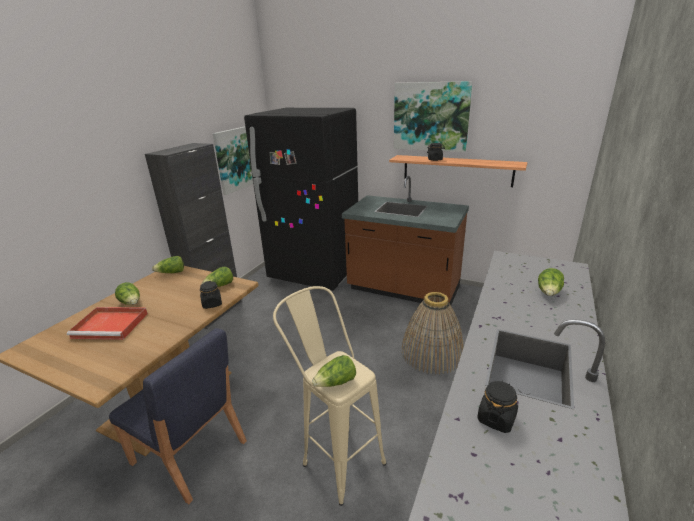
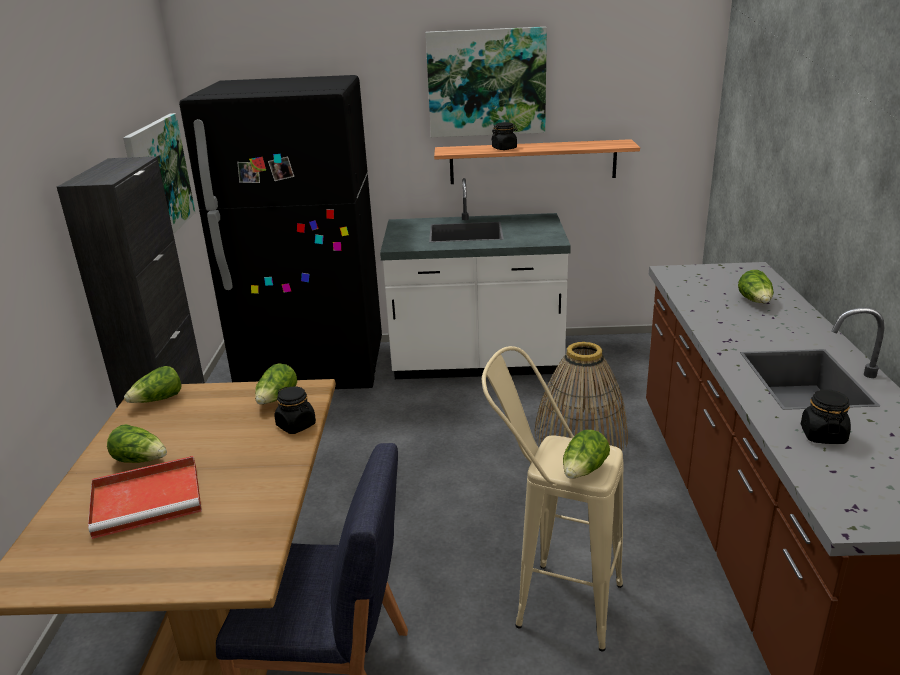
camera: 25 degrees left, 0 degrees up
(403, 289) = (477, 362): brown counter -> white counter

